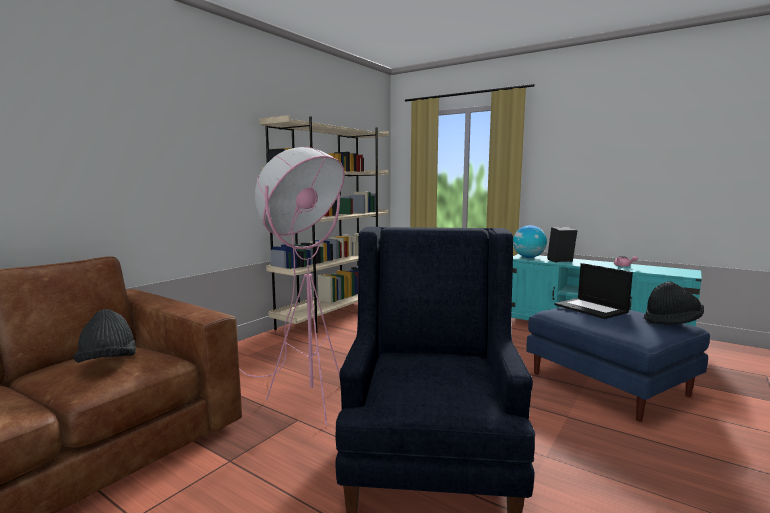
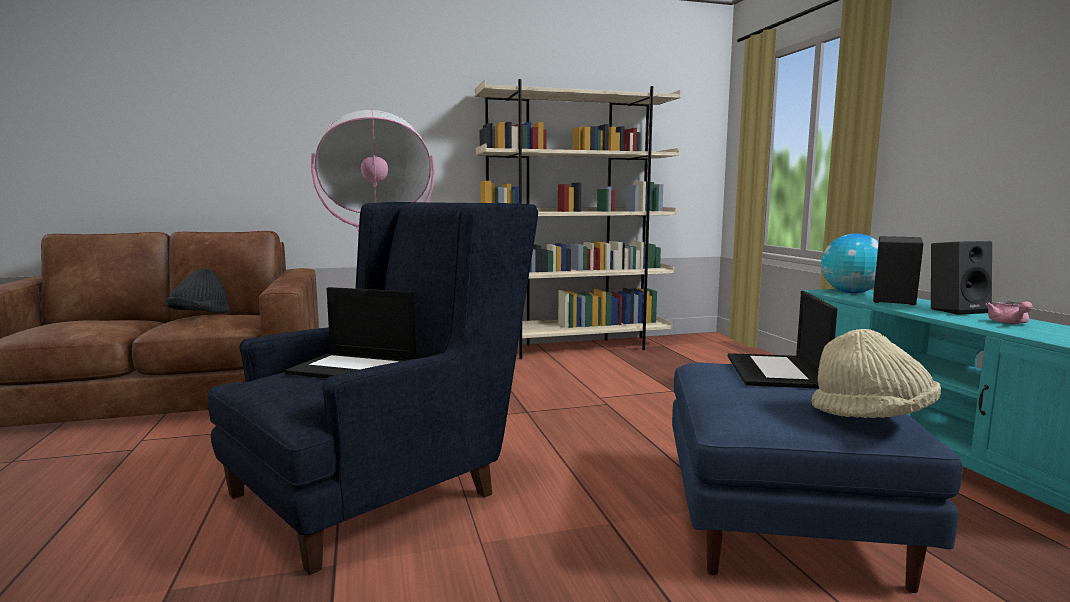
camera: 40 degrees right, 0 degrees up
(432, 366) = (355, 368): none -> laptop
(591, 262) = (956, 310): none -> black speaker
(672, 322) = (872, 416): black hat -> beige hat

